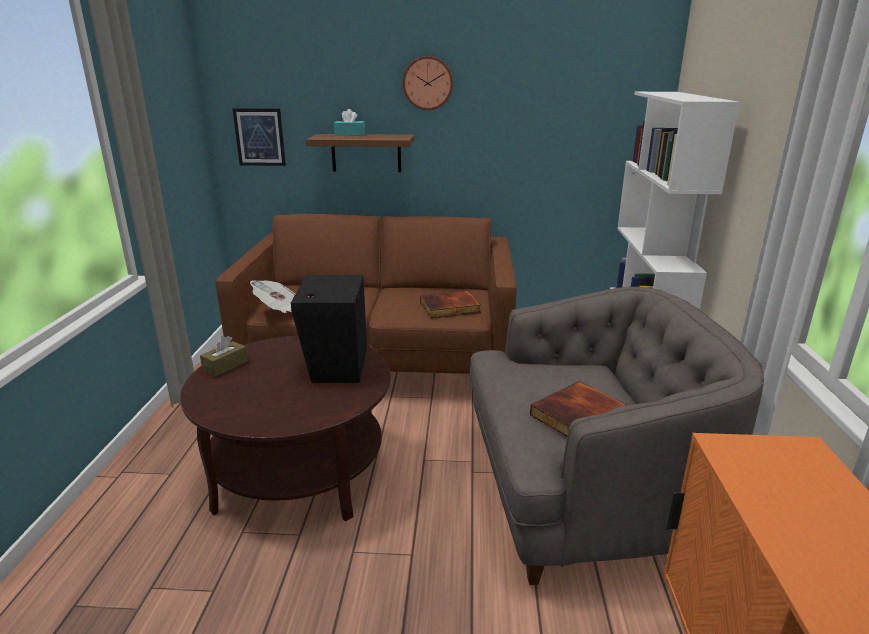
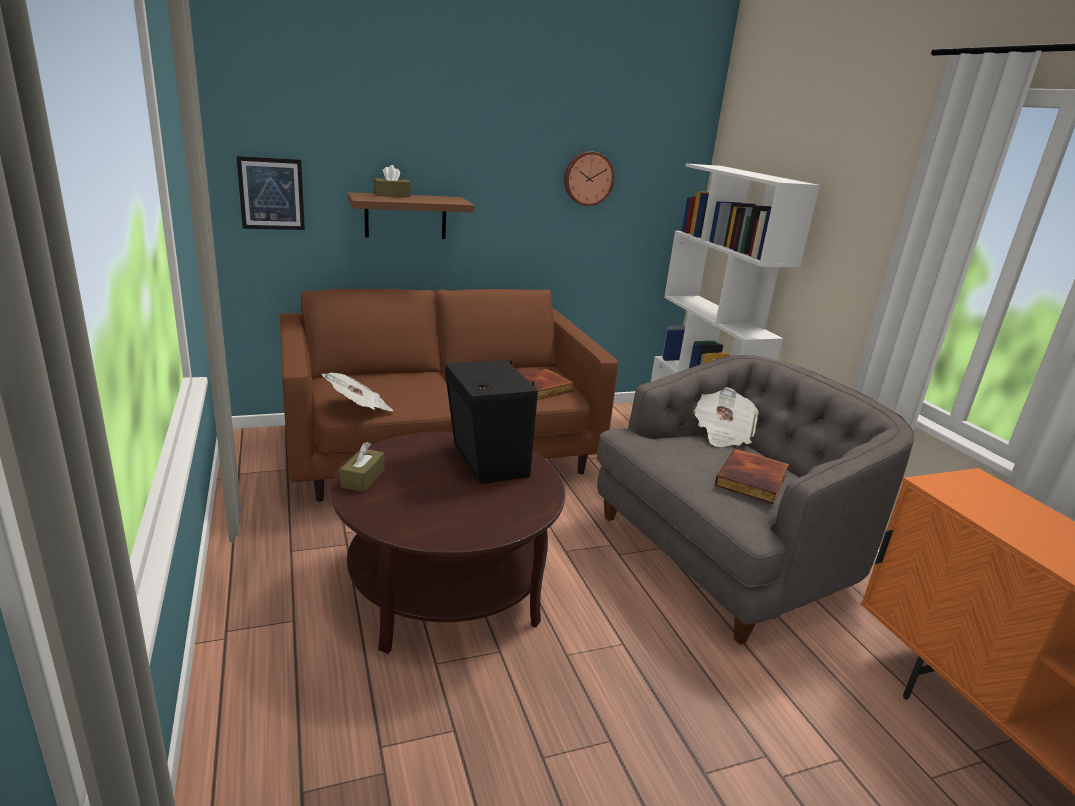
camera: 25 degrees left, 0 degrees up
(350, 135) = (392, 195): turquoise tissue box -> brown tissue box
(428, 83) = (479, 140): wall clock -> wall clock (588, 178)
(592, 366) = (722, 434): none -> newspaper

